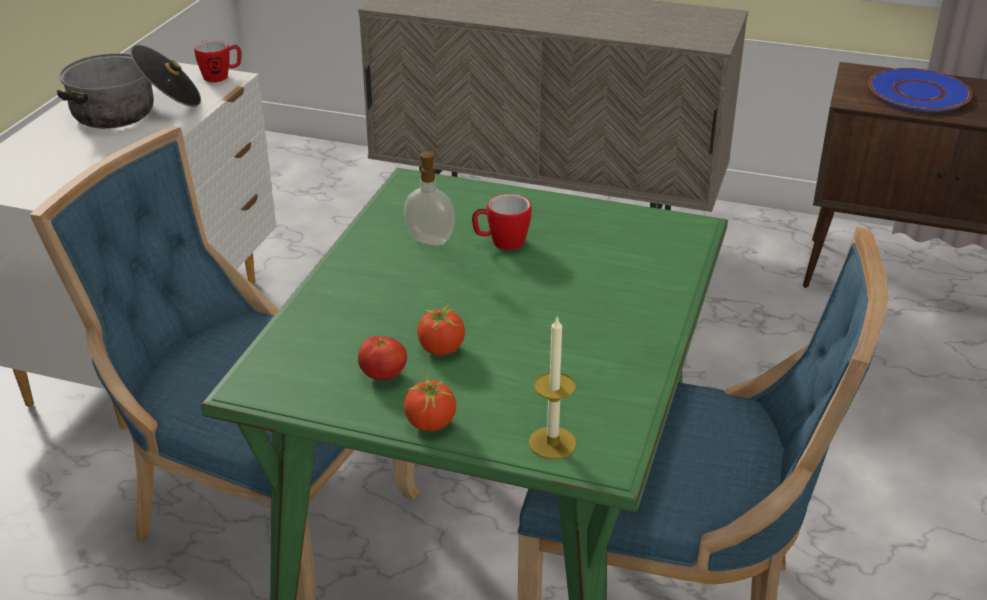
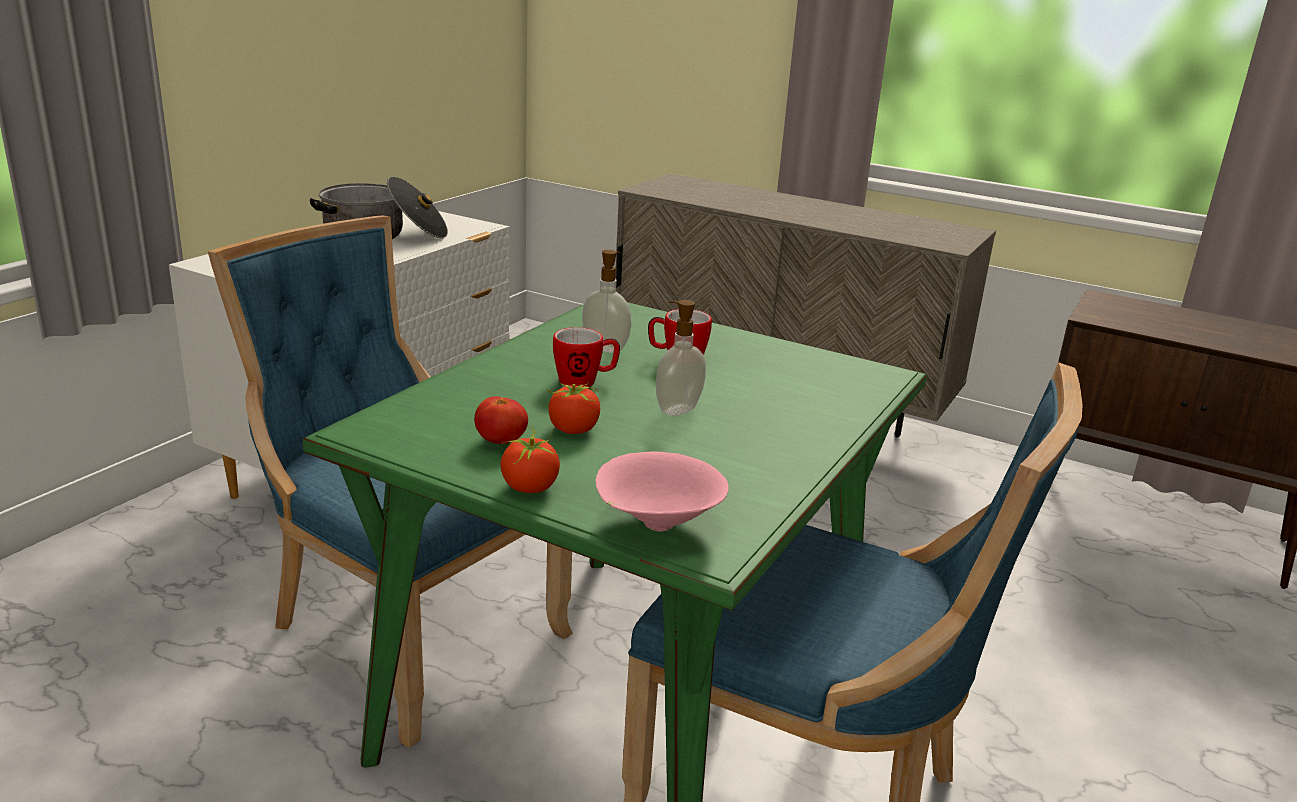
camera: 10 degrees right, 10 degrees down
(221, 77) = (474, 224): mug -> mug (585, 382)
(523, 306) = (677, 409): none -> soap dispenser
(552, 443) = (656, 525): candle -> pink bowl
(918, 92) = (1167, 320): blue plate -> none

